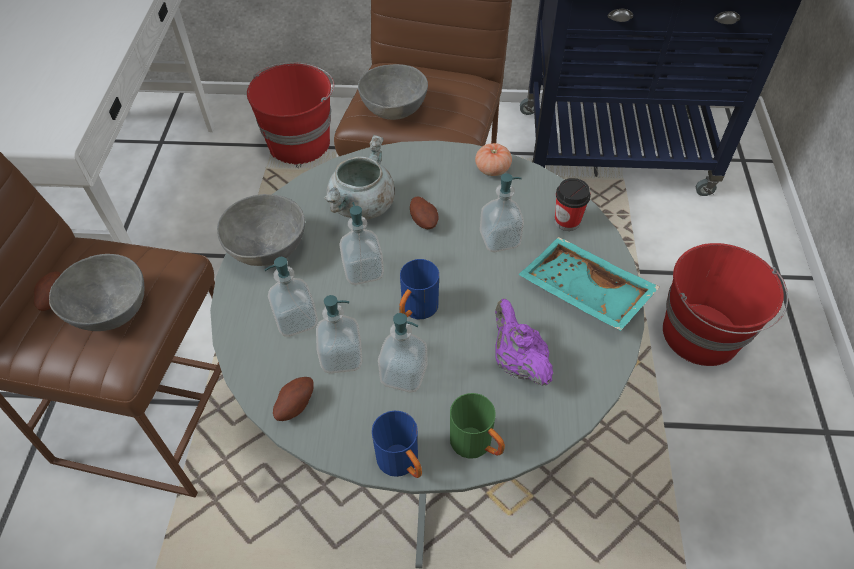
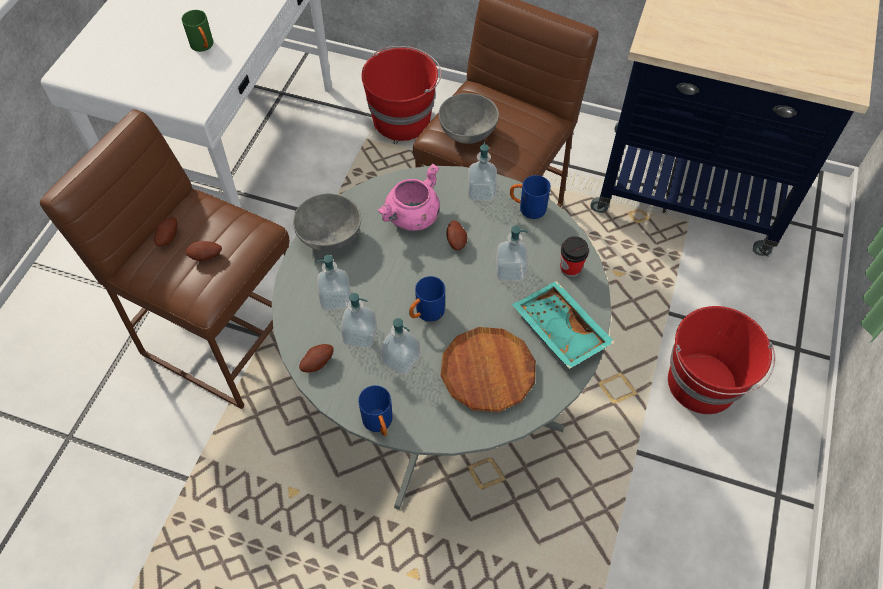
camera: 15 degrees right, 5 degrees up
(110, 310) = (206, 257): grey bowl -> potato
(362, 206) = (412, 217): grey cooking pot -> pink cooking pot
(363, 271) = (396, 272): soap dispenser -> soap dispenser (481, 192)
(477, 445) = (436, 425): green mug -> green mug (204, 47)
(492, 169) = (527, 208): tomato -> blue mug
(517, 362) = (487, 372): purple teapot -> brown plate

